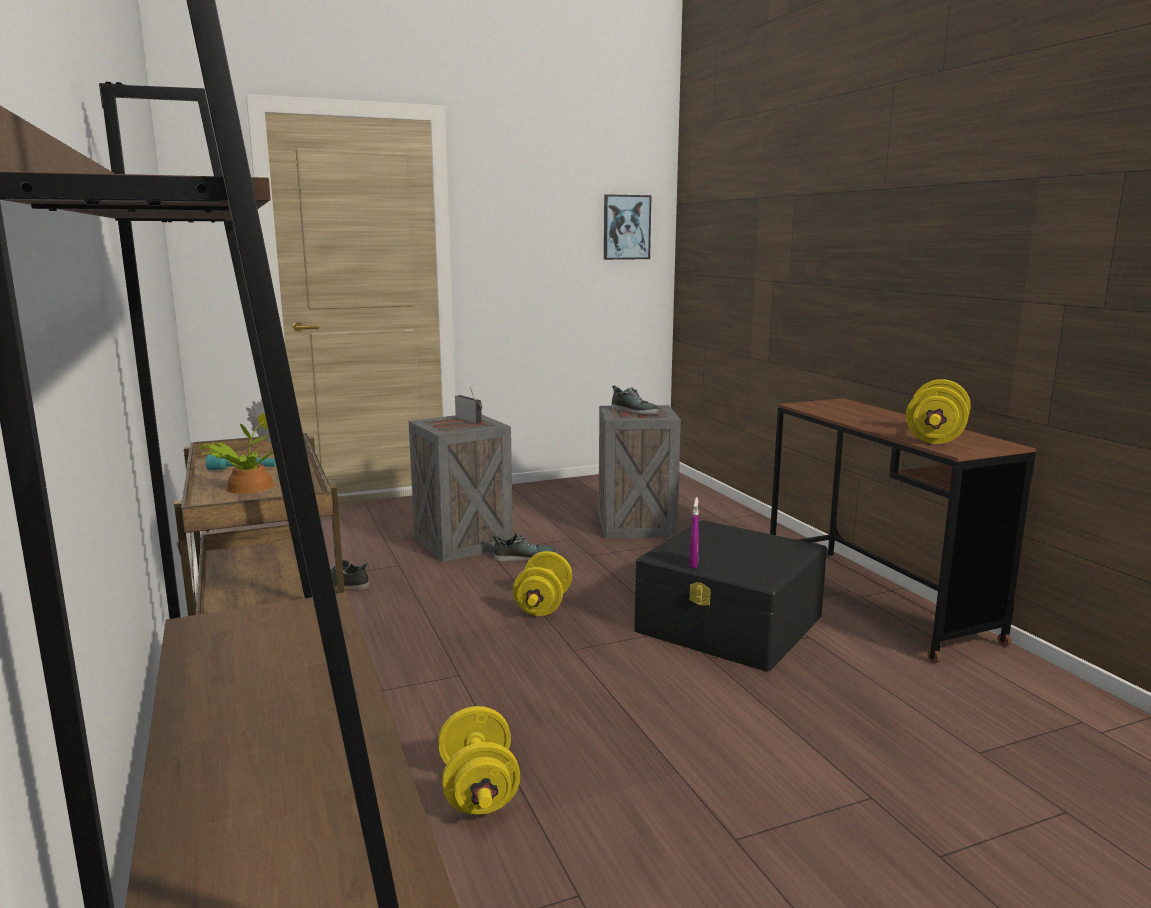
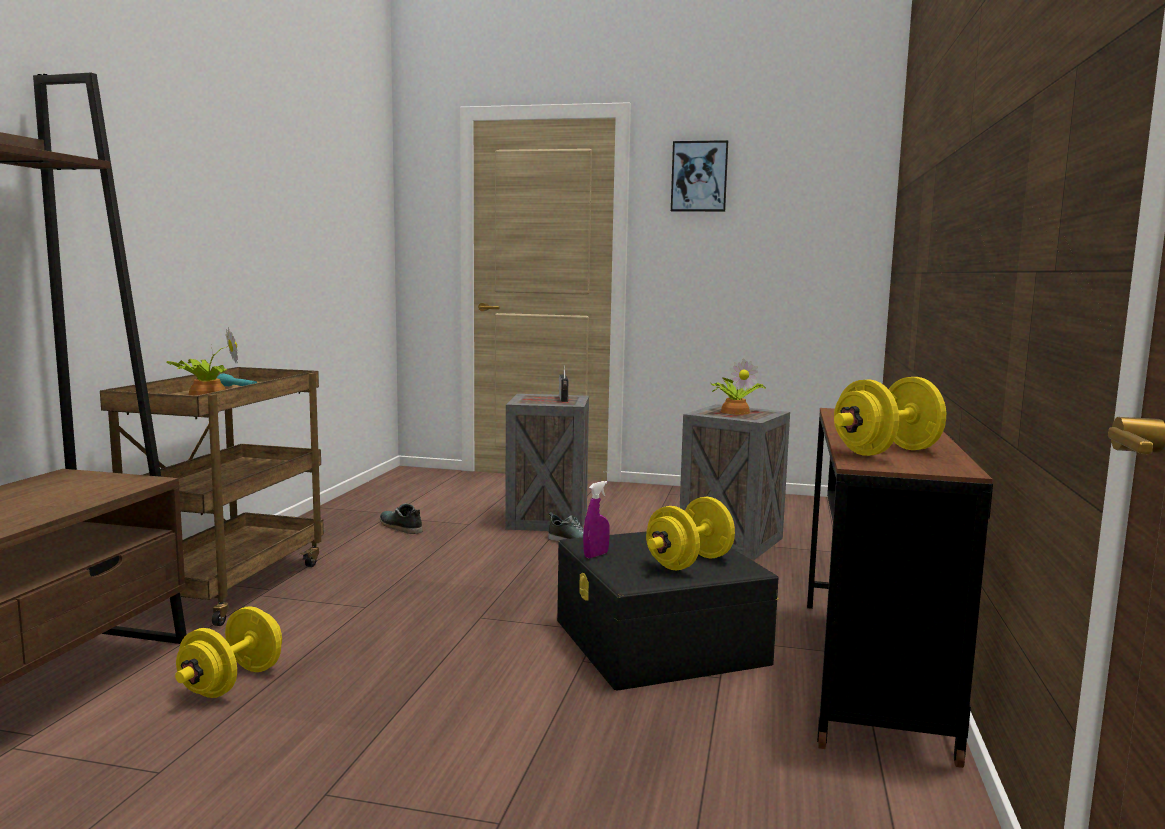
camera: 35 degrees right, 5 degrees down
(543, 605) = (520, 579): yellow dumbbell -> yellow dumbbell (689, 562)
(626, 227) = (827, 219): picture -> picture (699, 176)
(635, 411) = (735, 411): shoe -> potted plant

